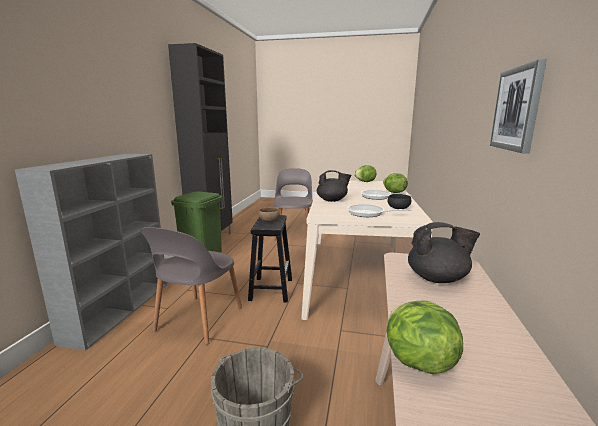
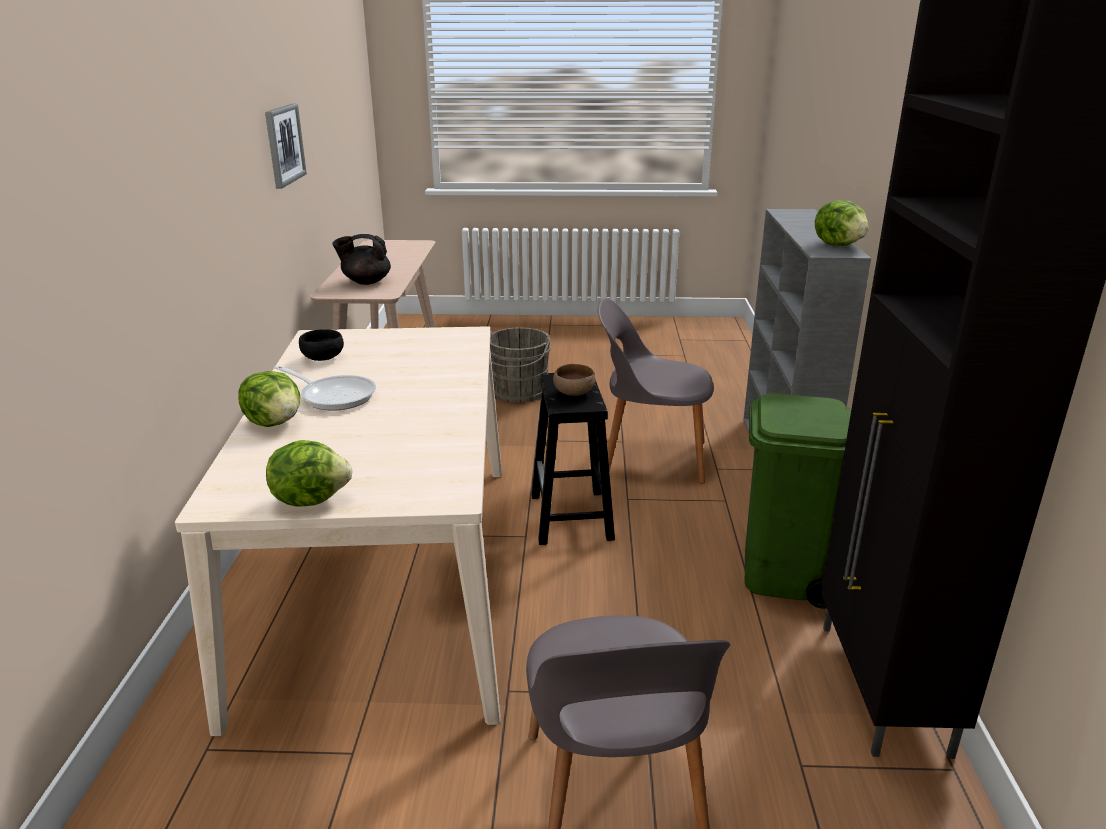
camera: 170 degrees right, 10 degrees up
(198, 320) = (650, 458): grey chair -> grey chair turned 90 degrees counterclockwise
(332, 200) = (445, 375): black teapot -> none
(369, 213) = (386, 342): frying pan -> none
(417, 361) = (414, 254): lettuce -> lettuce (839, 245)

